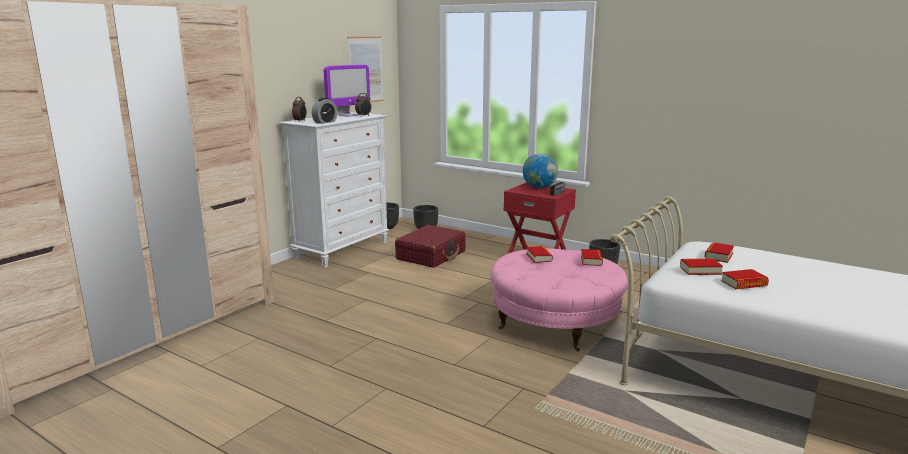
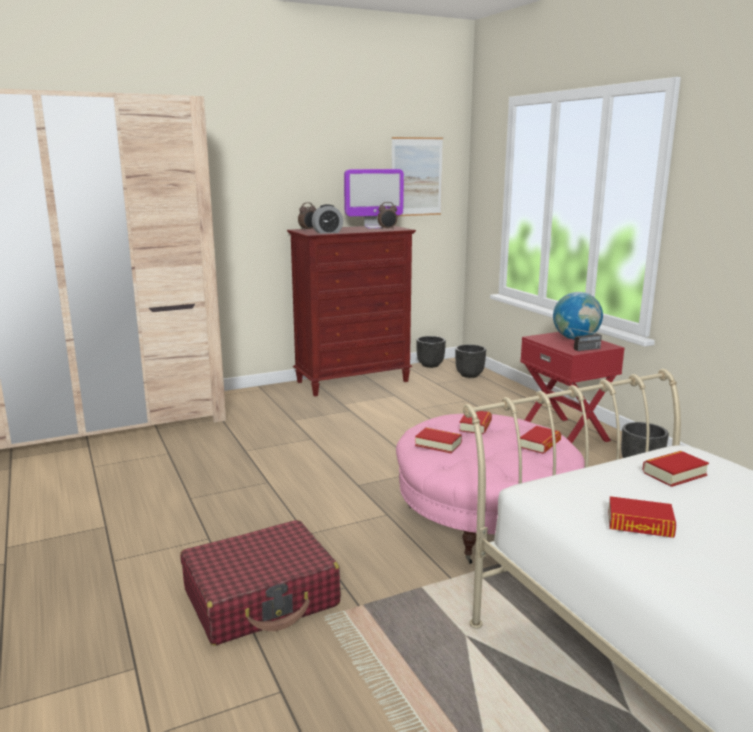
camera: 30 degrees right, 0 degrees up
(342, 250) = (353, 381): white dresser -> red dresser
(431, 255) = (439, 405): red suitcase -> red suitcase (261, 598)
(700, 270) = (603, 487): book -> book (438, 444)

